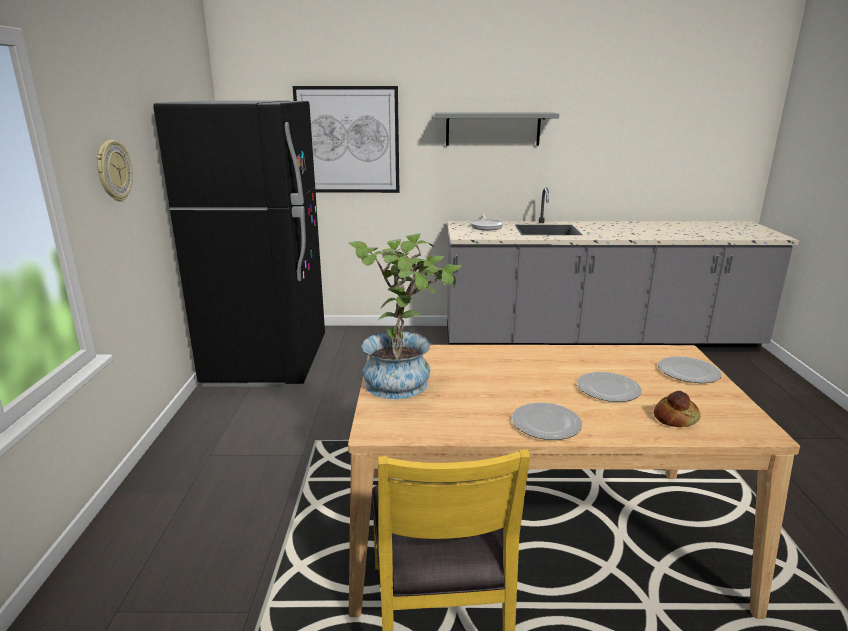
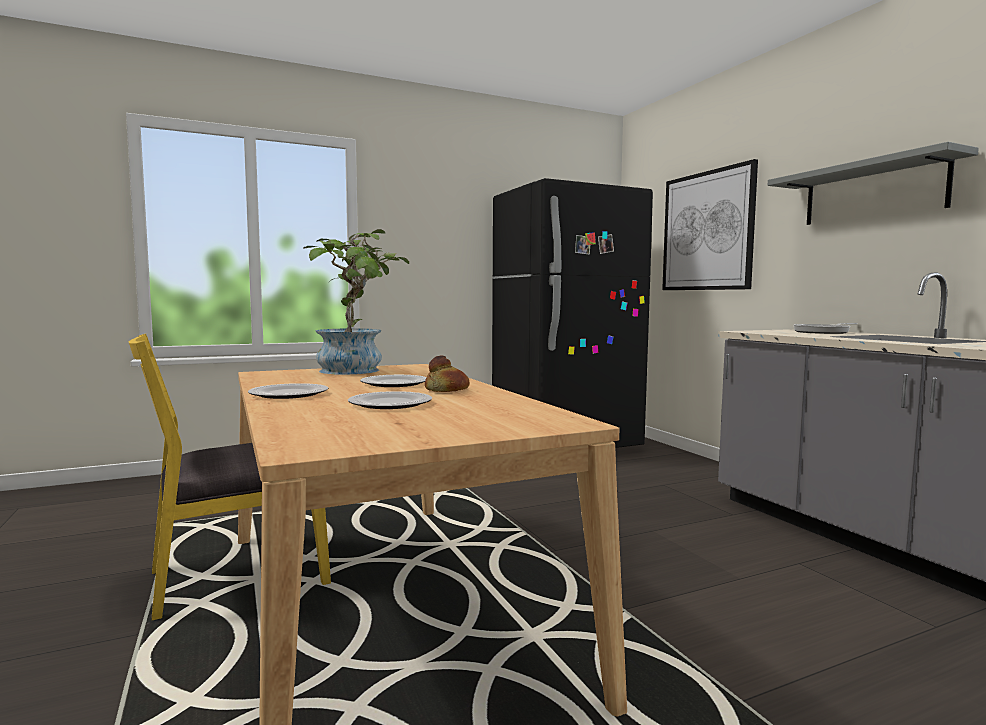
camera: 65 degrees right, 15 degrees down
(113, 171) = (427, 235): wall clock -> none
(675, 419) = (324, 421): bread -> bread (446, 390)
(689, 372) = (489, 425): plate -> plate (394, 384)

